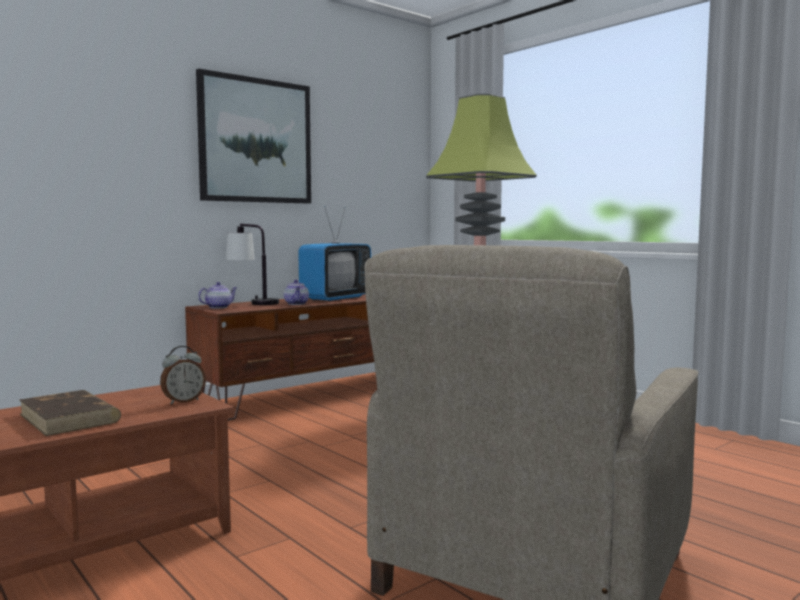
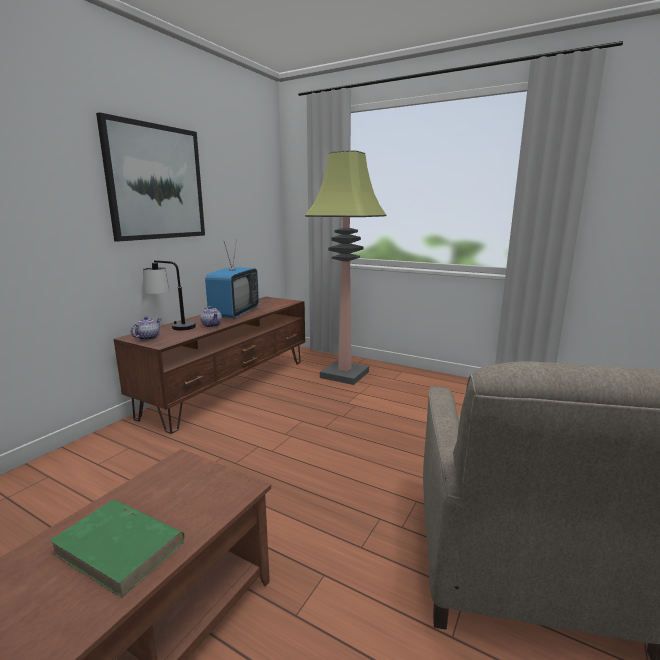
camera: 20 degrees left, 10 degrees up
(69, 418) = (120, 548): brown book -> green book
(183, 401) = (216, 485): alarm clock -> none

